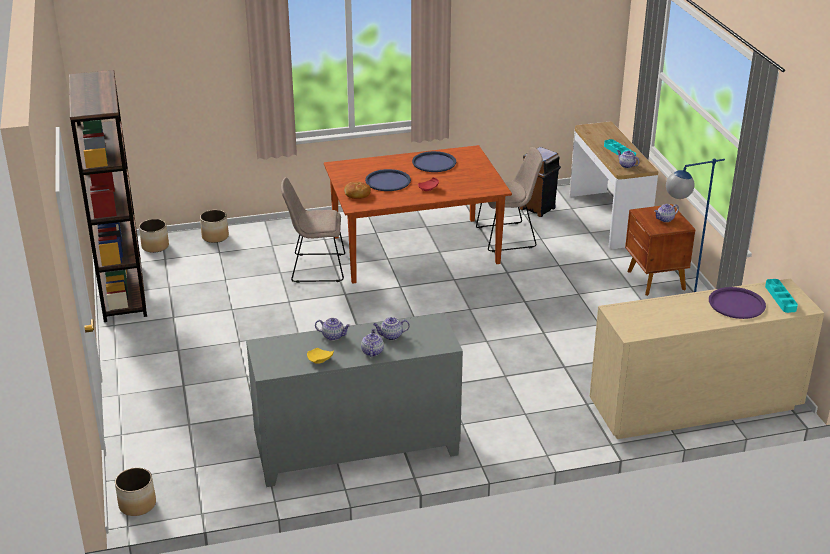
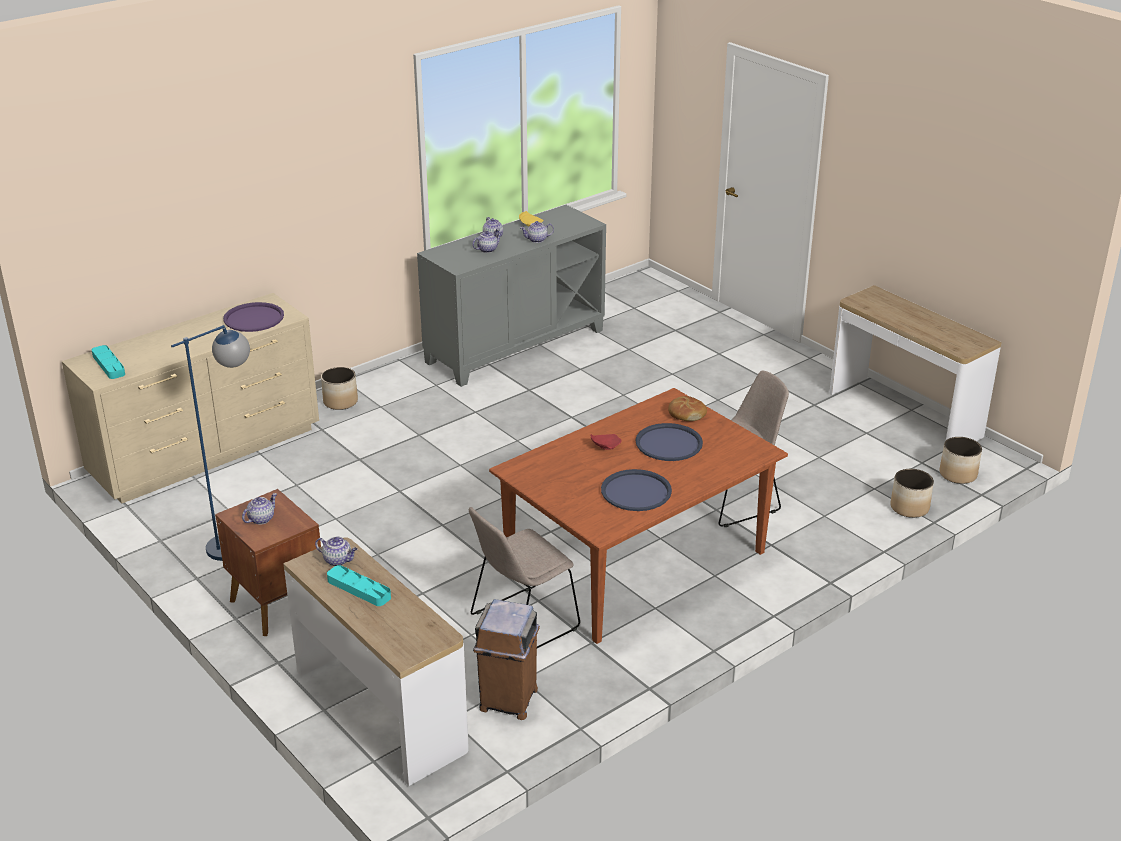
camera: 155 degrees right, 0 degrees up
(123, 292) = (904, 414): brown bookcase -> console table
(137, 505) = (648, 281): planter -> planter (341, 402)
(736, 304) = (159, 349): purple tray -> purple tray (253, 318)

